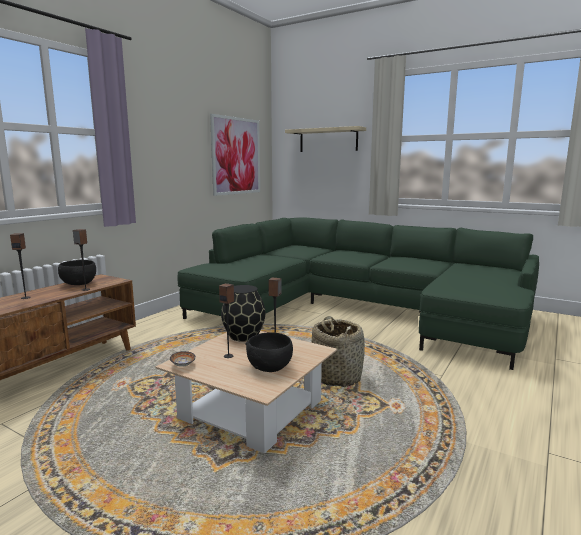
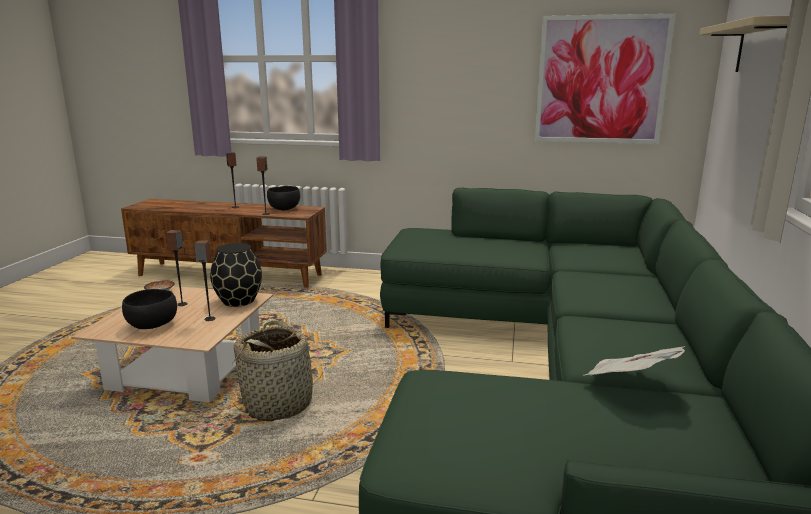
camera: 70 degrees right, 5 degrees up
(449, 267) = (629, 383): none -> newspaper

